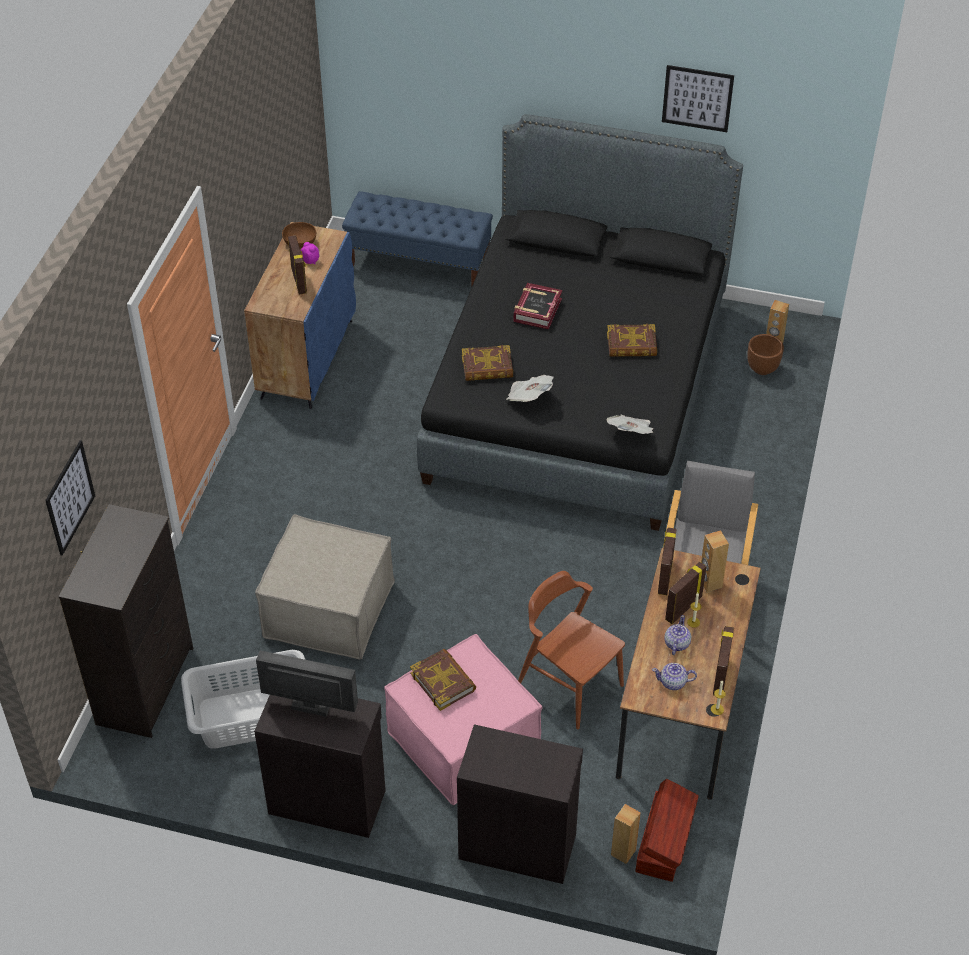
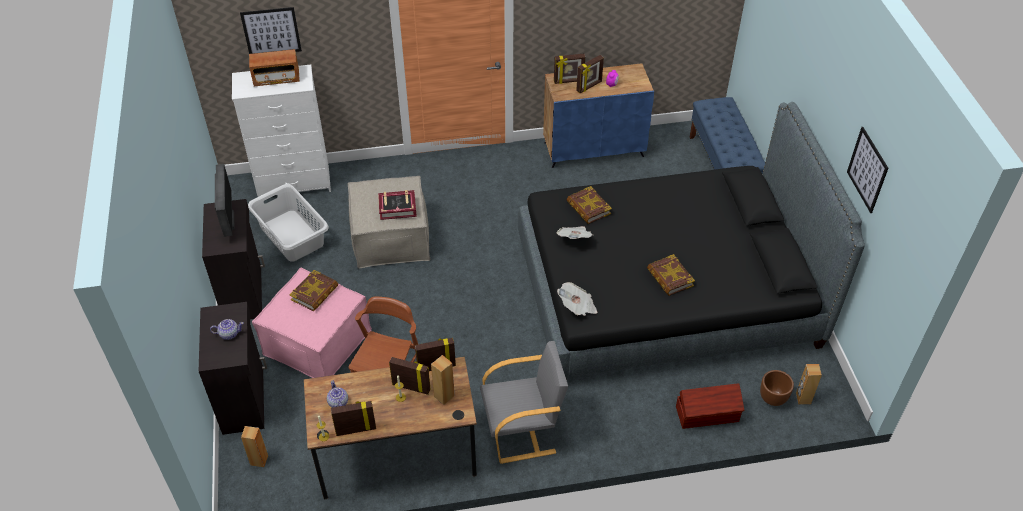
camera: 65 degrees right, 0 degrees up
(112, 549) = (276, 78): none -> radio
(146, 685) = (295, 183): black dresser -> white dresser
(275, 294) = (568, 81): none -> picture frame
(300, 243) = (625, 74): brown bowl -> none
(537, 310) = (666, 214): book -> book (397, 208)
(664, 842) = (276, 482): brown storage box -> brown storage box (708, 415)
(676, 644) = (375, 393): teapot -> teapot (229, 334)

